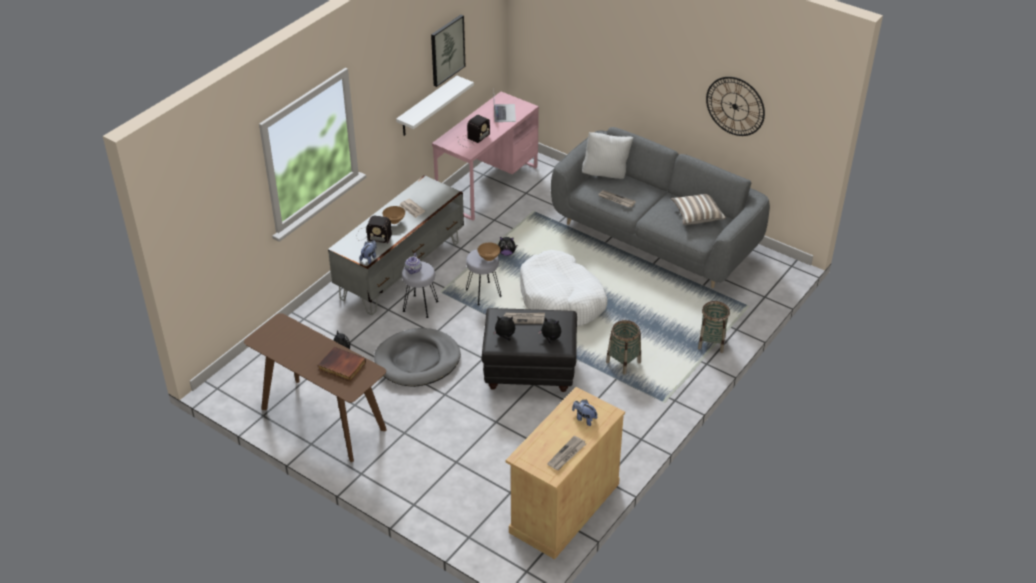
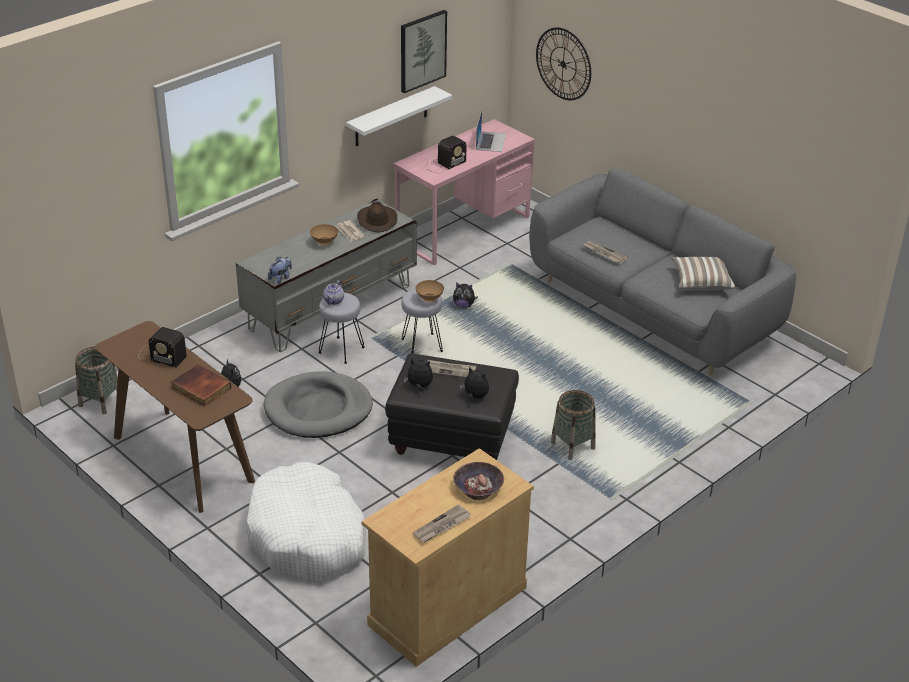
camera: 10 degrees right, 5 degrees down
(372, 235) = (293, 254): radio -> radio (160, 354)
(430, 195) = (376, 220): none -> brown hat
(561, 299) = (516, 364): white dog bed -> white dog bed (307, 536)
(584, 418) = (478, 486): plush toy -> bowl
(606, 174) = (600, 224): white pillow -> none
(711, 342) = (692, 438): basket -> basket (100, 401)
(735, 106) = (763, 148): wall clock -> wall clock (563, 64)

